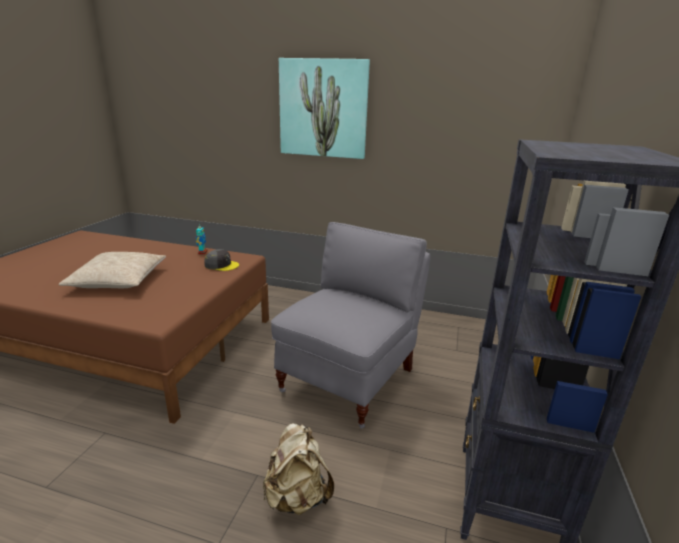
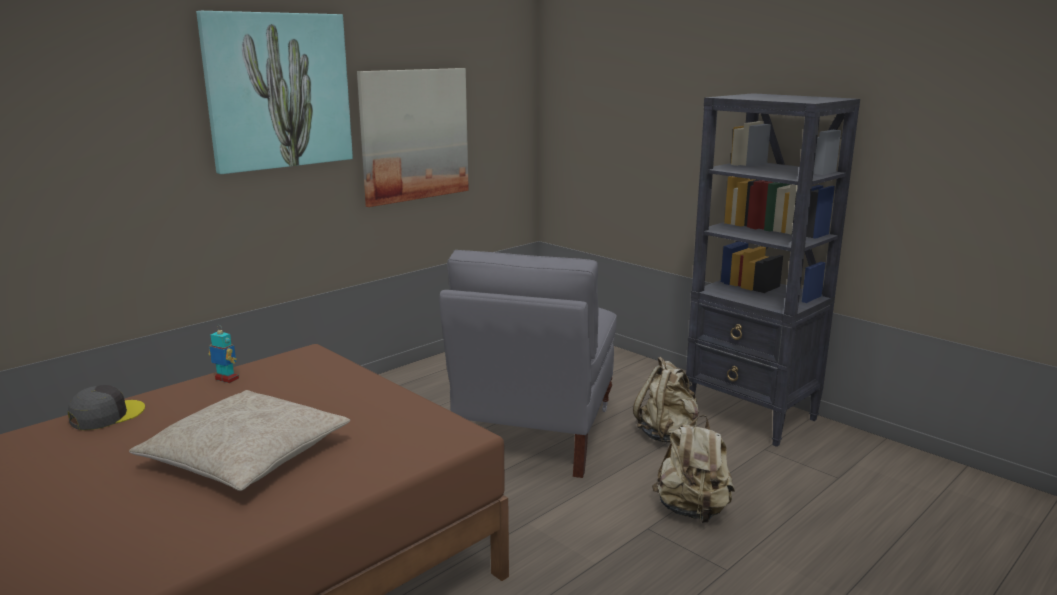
camera: 60 degrees left, 5 degrees down
(221, 265) = (311, 373): grey cap -> grey cap (106, 415)
(349, 379) = (535, 434): grey chair -> grey chair turned 135 degrees counterclockwise
(409, 447) = (667, 435): none -> beige backpack
(421, 151) = (414, 135): none -> picture

